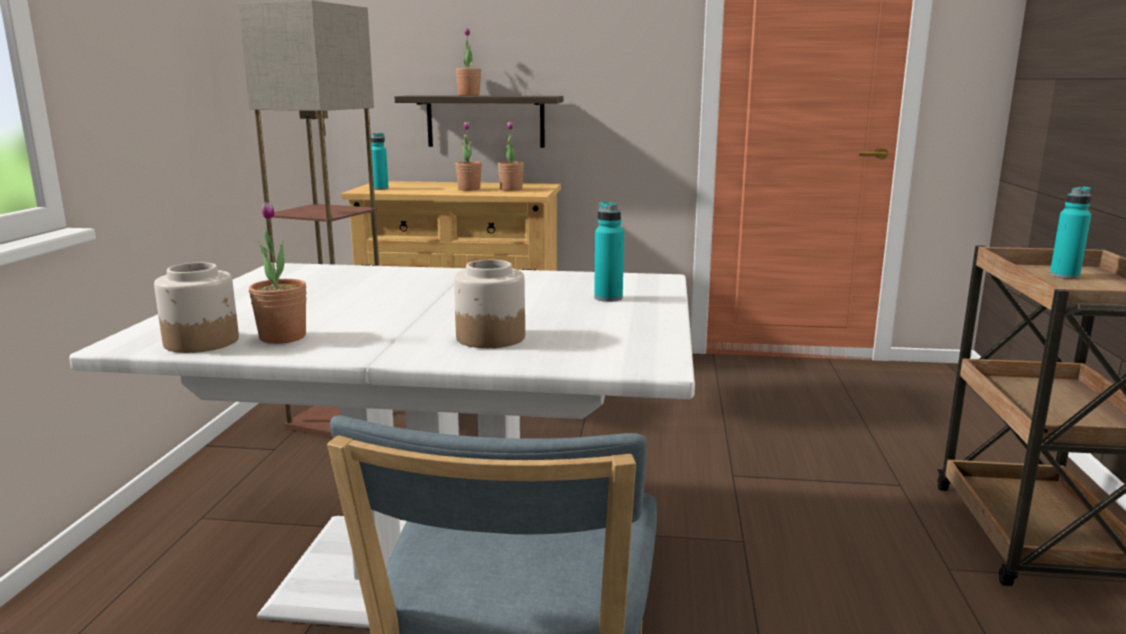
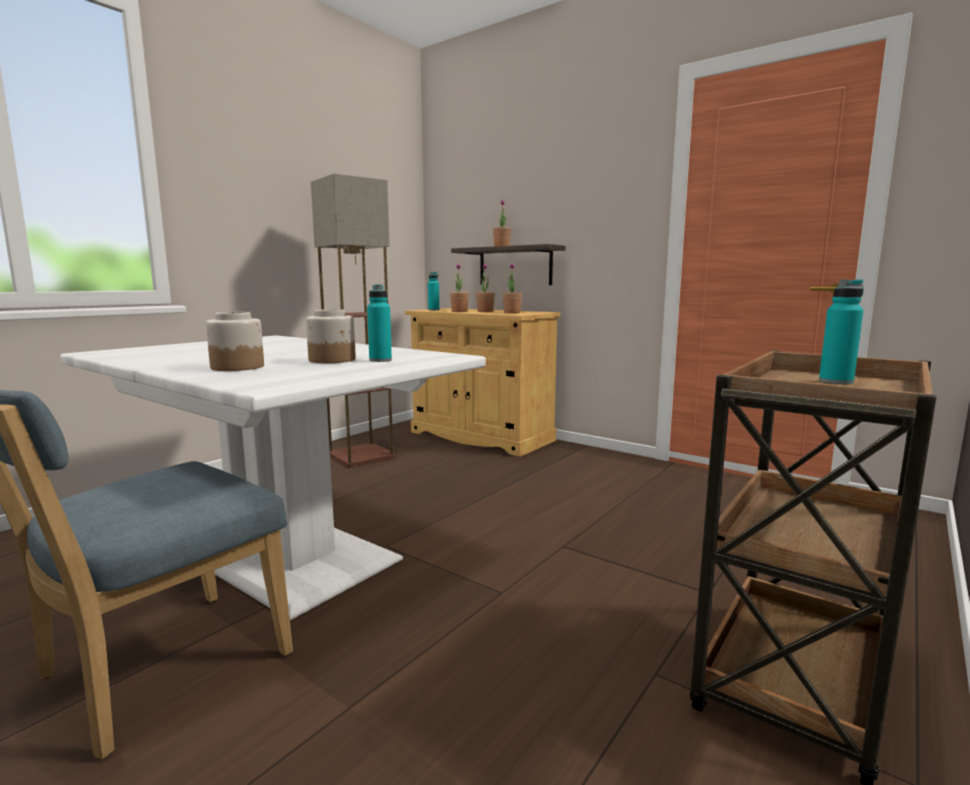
camera: 30 degrees right, 5 degrees down
(202, 342) = (117, 355): jar -> jar (332, 360)
(282, 337) = (152, 357): potted plant -> potted plant (459, 311)

